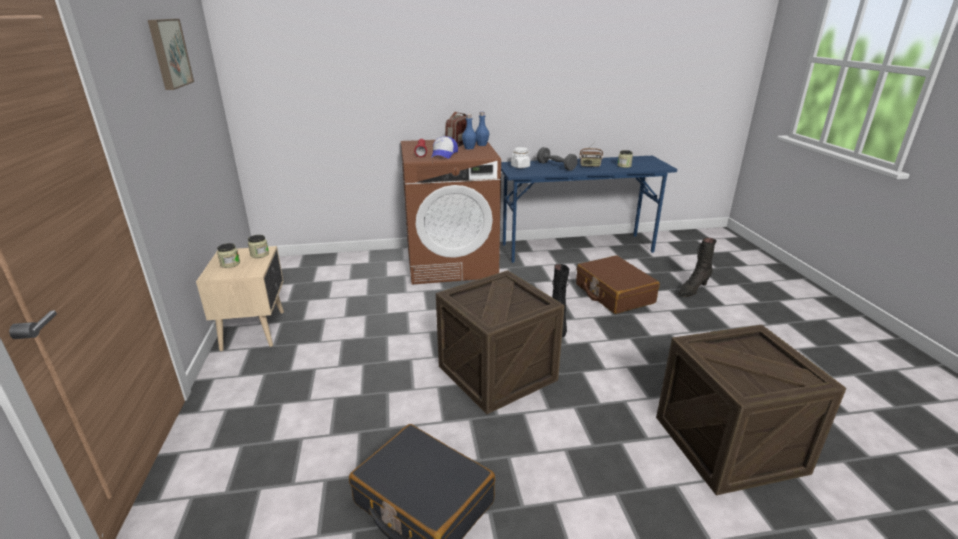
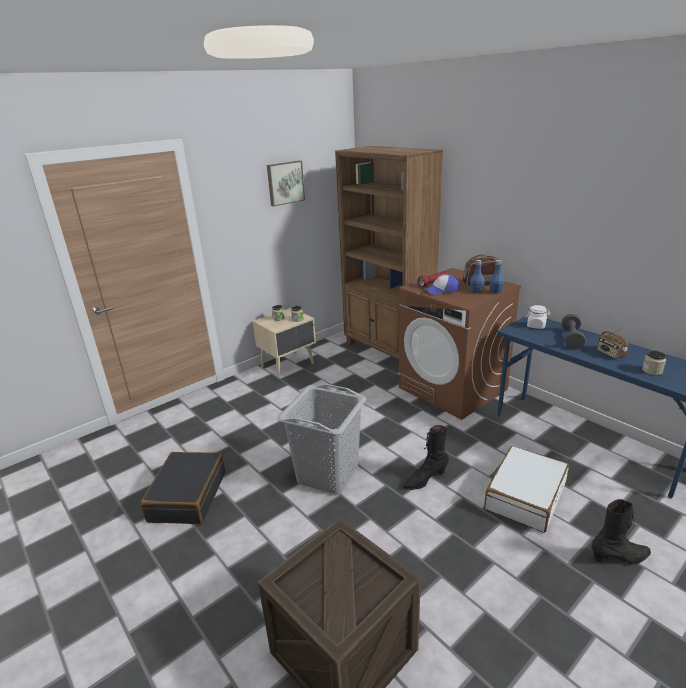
camera: 60 degrees right, 0 degrees up
(339, 265) = (388, 350): none -> brown bookcase
(497, 373) = (328, 474): crate -> grey laundry basket
(613, 293) = (524, 496): brown suitcase -> white suitcase
(692, 290) = (619, 558): black boot -> black boot turned 150 degrees clockwise

